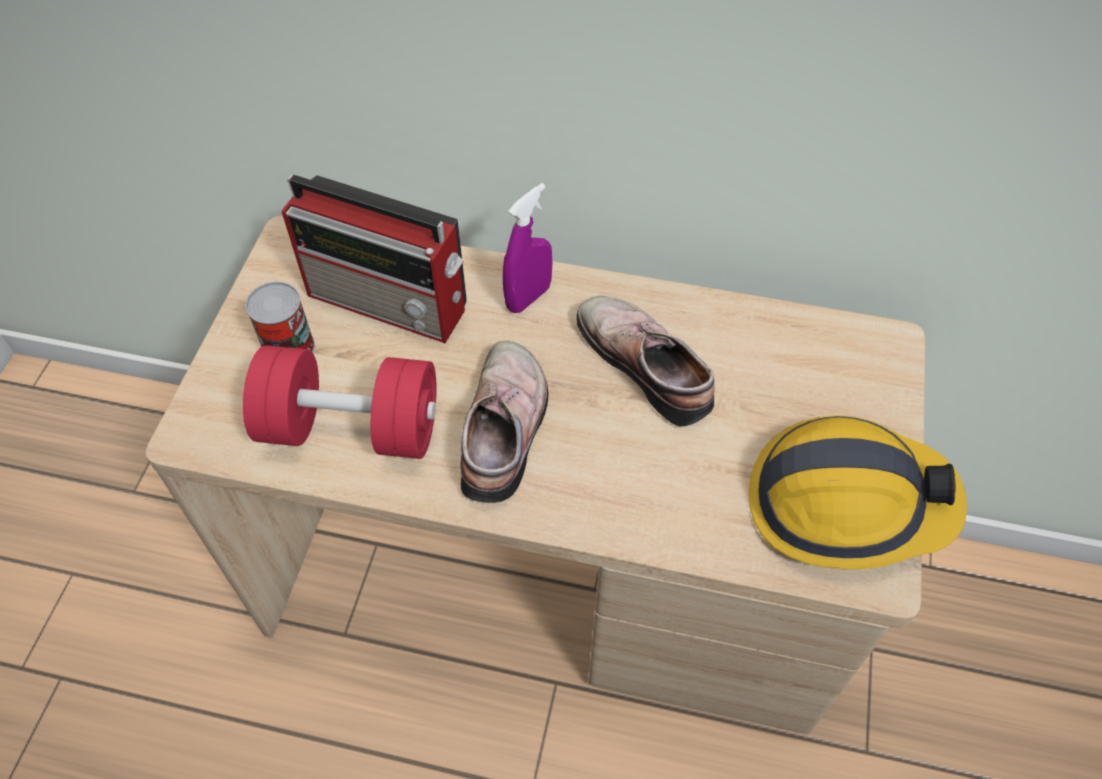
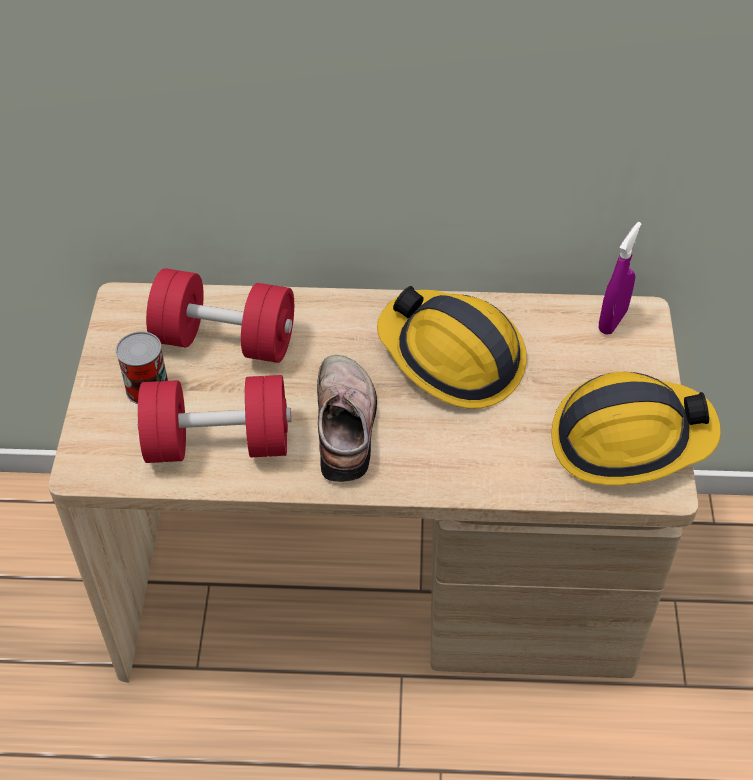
camera: 10 degrees left, 5 degrees down
(391, 302) = (225, 340): radio -> red dumbbell
(528, 298) = (341, 320): purple spray bottle -> purple spray bottle (612, 321)
(648, 363) = (451, 358): shoe -> hard hat

